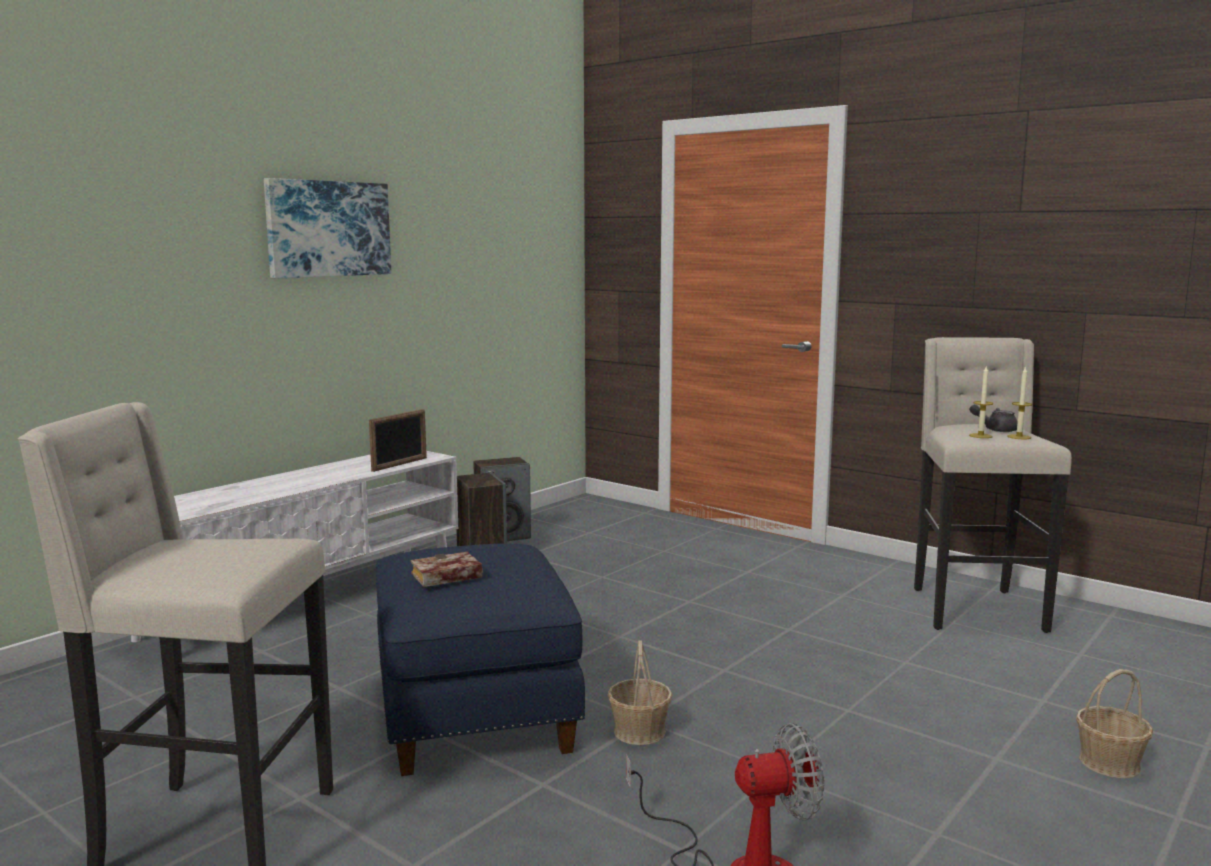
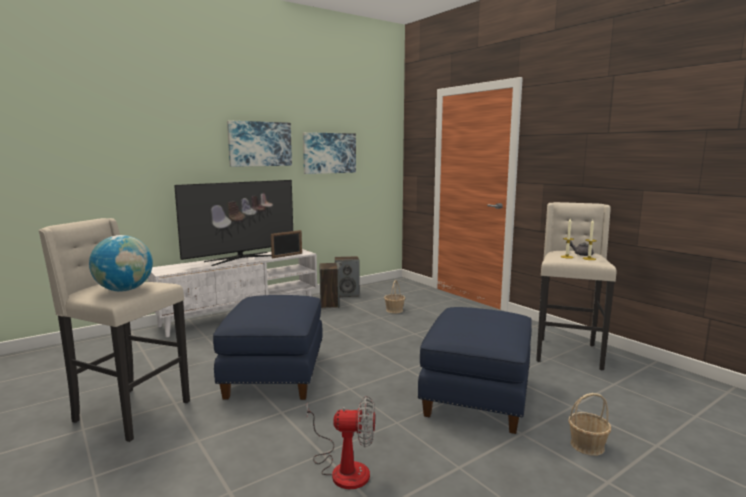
camera: 15 degrees right, 0 degrees up
(221, 561) = (124, 290): none -> globe
(304, 476) = (240, 258): none -> television
(444, 577) = (253, 308): book -> none
(456, 247) = (329, 153): none -> picture
(639, 732) = (343, 394): basket -> basket (394, 310)
(877, 704) = (475, 396): none -> blue ottoman

